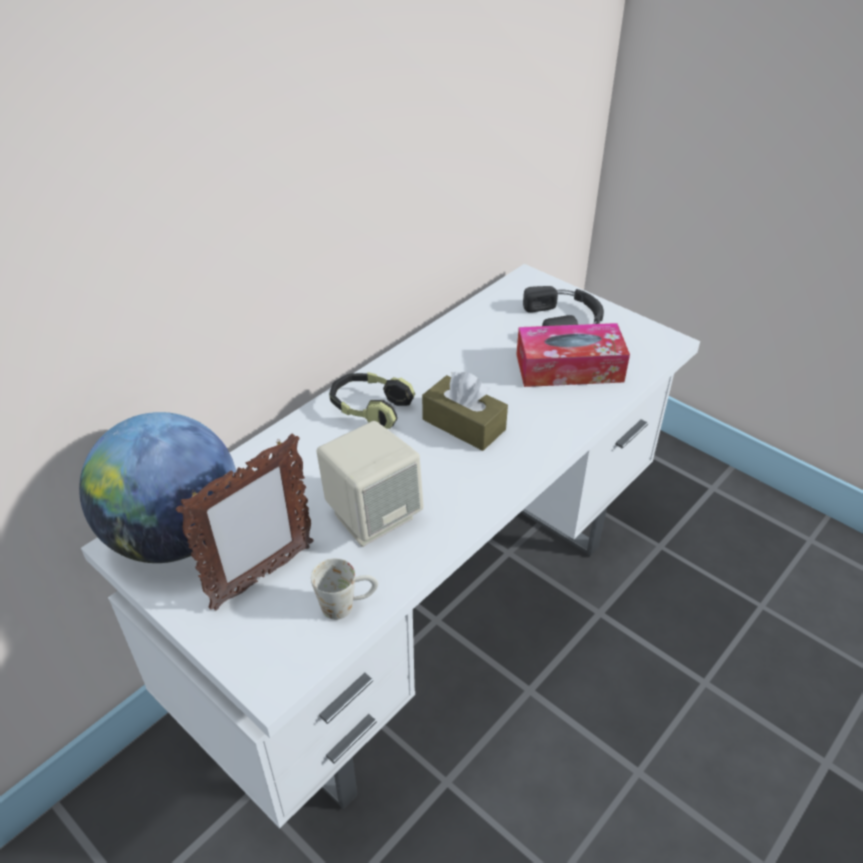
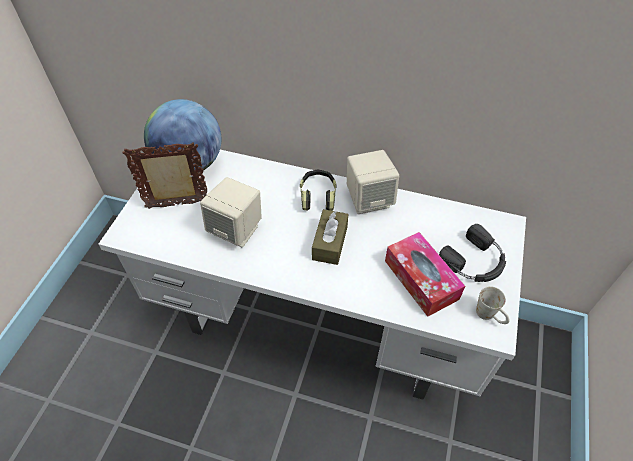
camera: 65 degrees right, 10 degrees up
(262, 577) = (178, 205): picture frame -> picture frame turned 150 degrees clockwise
(347, 604) = (174, 243): white mug -> white mug (489, 316)
(413, 365) = (369, 200): none -> beige speaker

